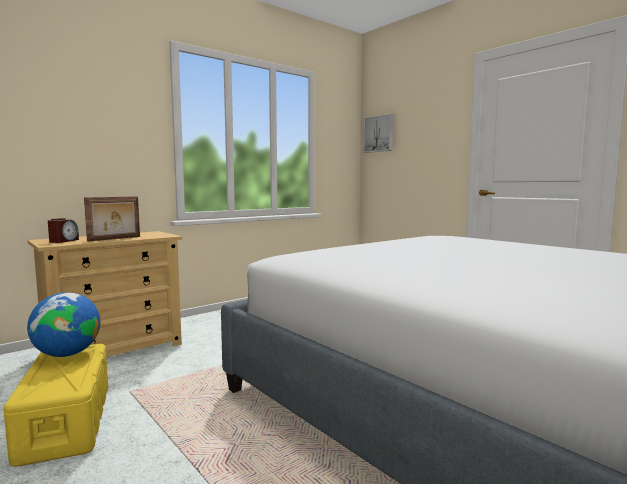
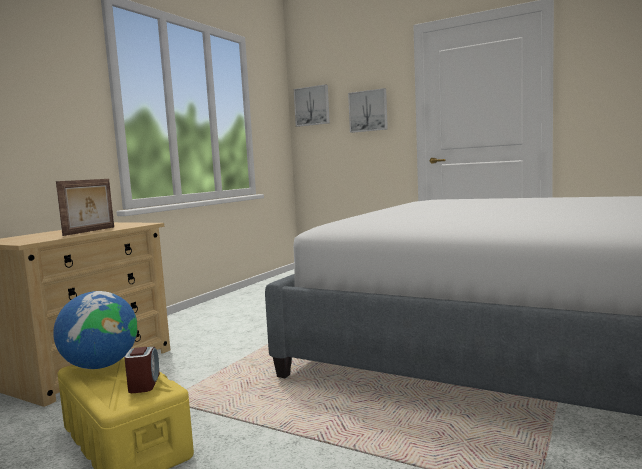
camera: 20 degrees left, 0 degrees up
(63, 241) = (28, 238): alarm clock -> alarm clock (144, 383)
(426, 140) = (368, 111): none -> picture

